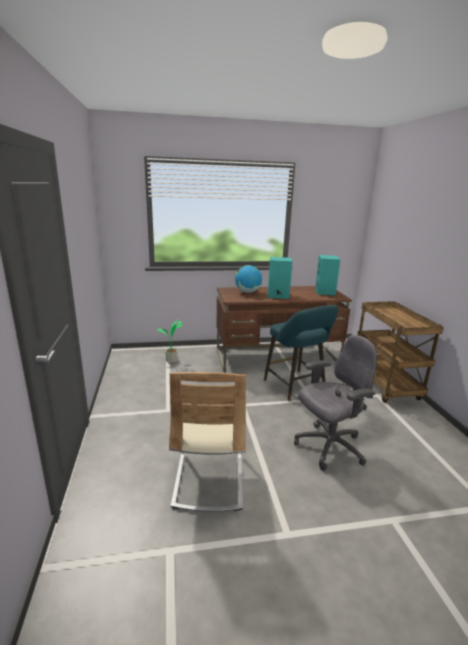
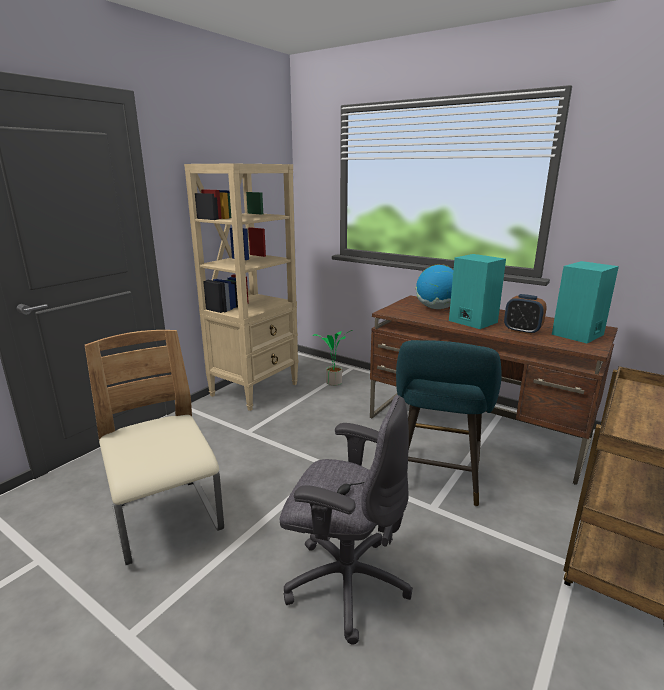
camera: 45 degrees right, 0 degrees up
(126, 383) = (255, 389): none -> beige bookcase
(209, 479) = (167, 520): beige chair -> beige chair turned 105 degrees clockwise
(305, 295) = (522, 331): none -> alarm clock

